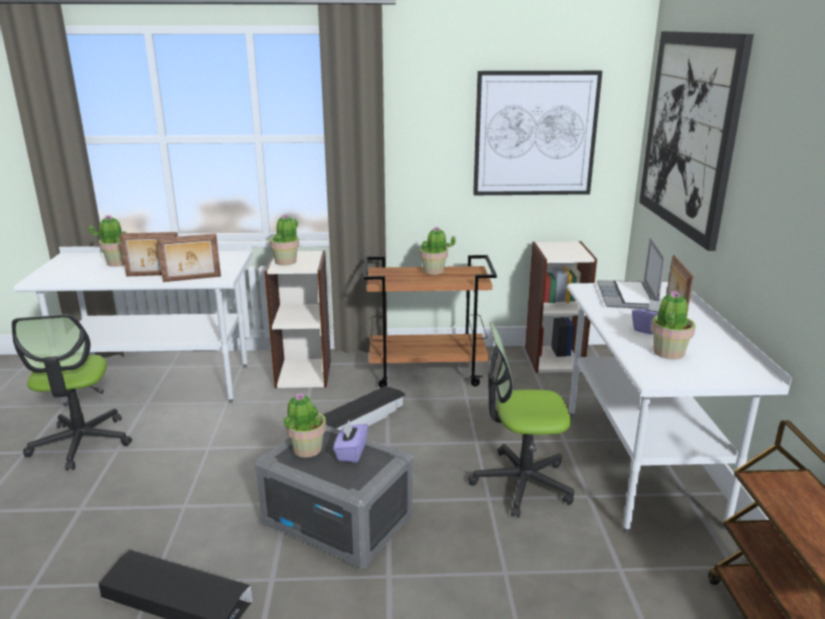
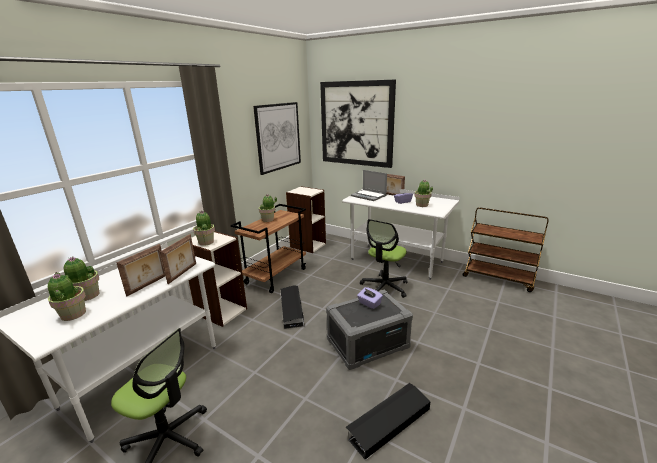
camera: 55 degrees left, 0 degrees up
(306, 449) = (354, 315): potted plant -> potted plant (73, 314)

